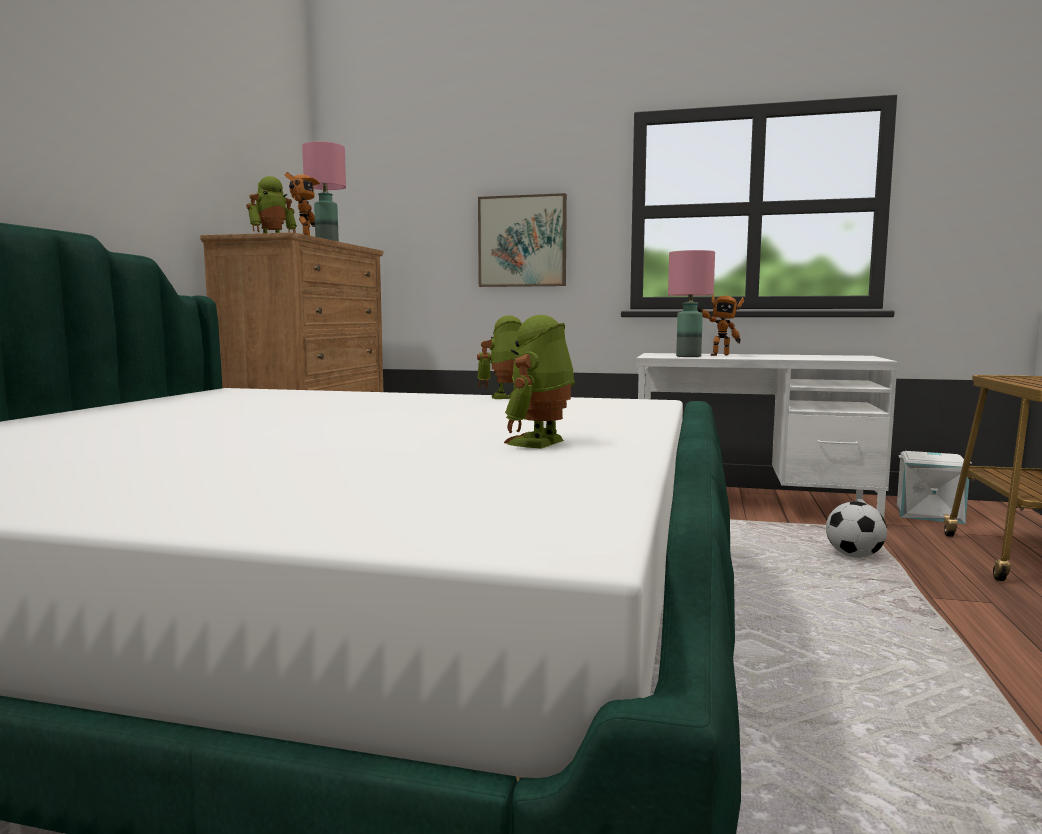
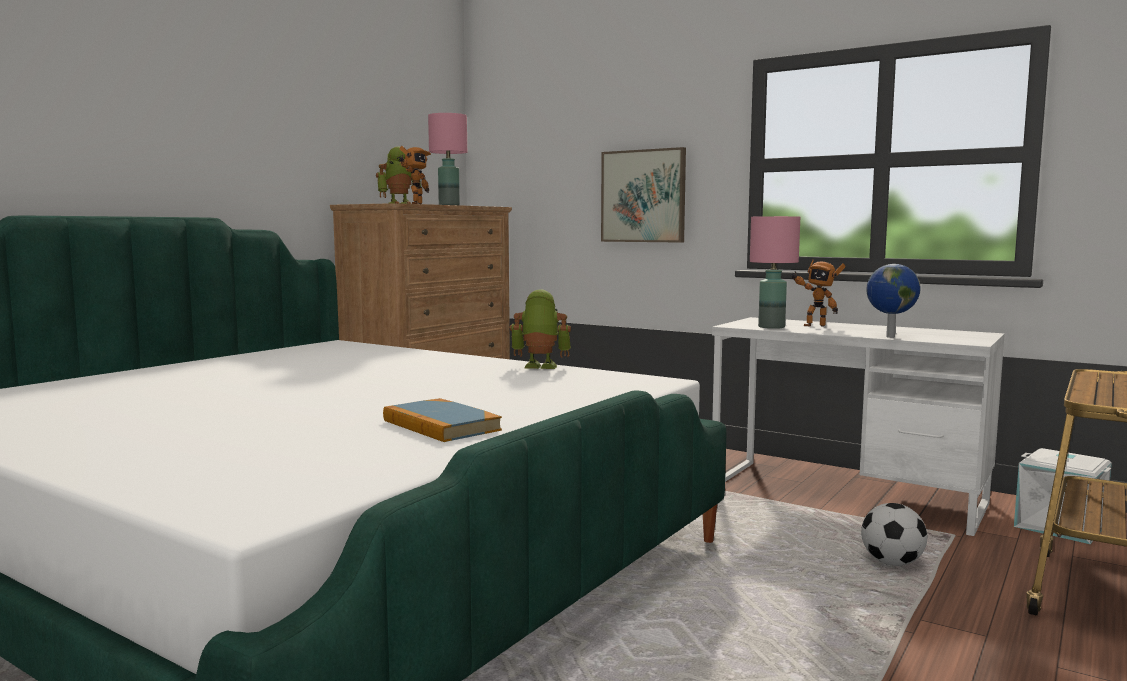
camera: 20 degrees right, 0 degrees up
(540, 443) = (441, 425): toy robot -> book
(803, 358) = (889, 337): none -> globe

